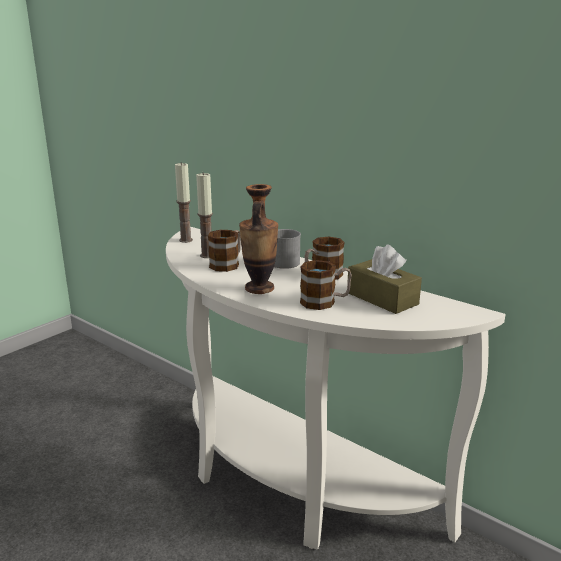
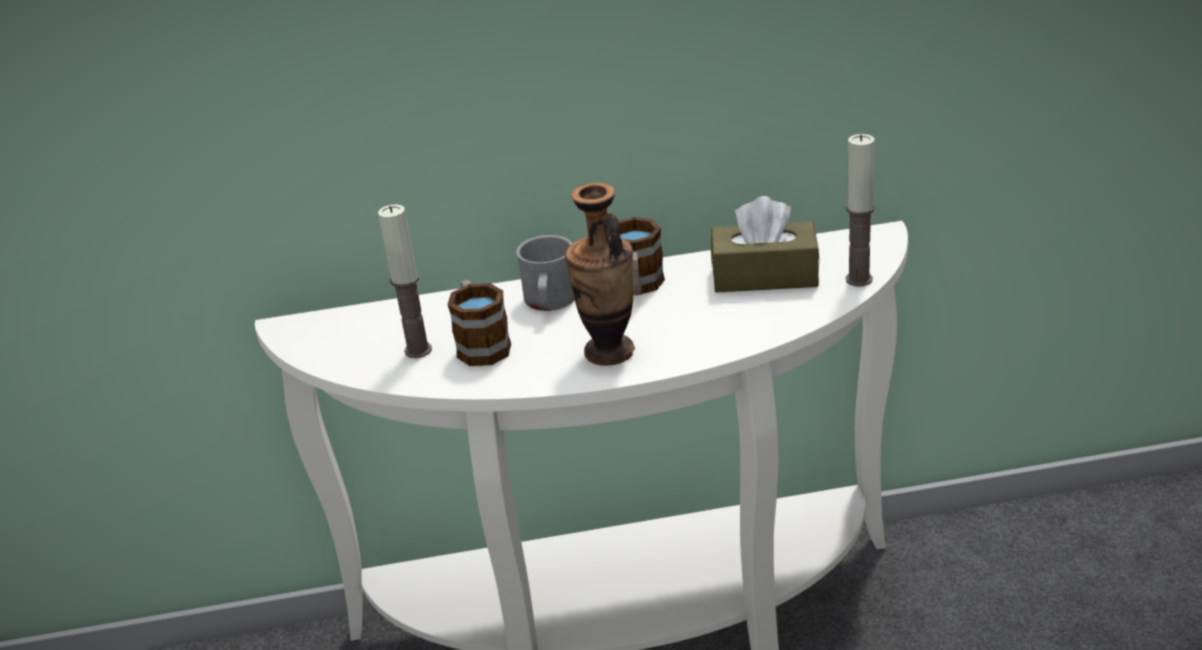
camera: 45 degrees left, 10 degrees up
(186, 240) = (318, 346): candle -> candle (859, 279)
(325, 302) = (721, 320): mug -> none

